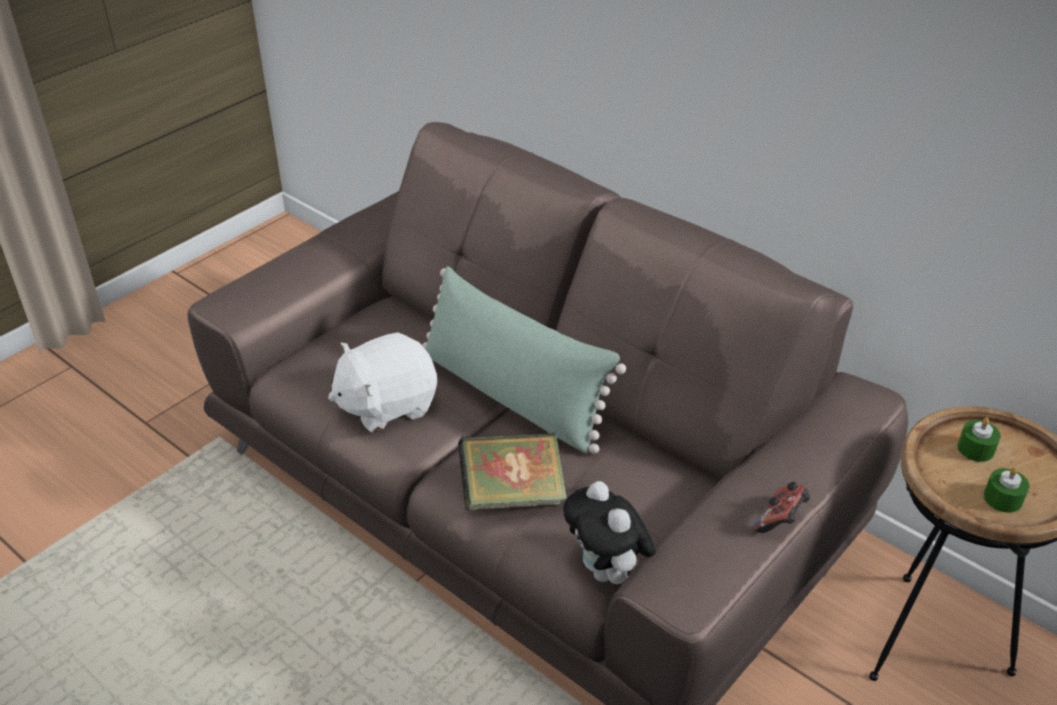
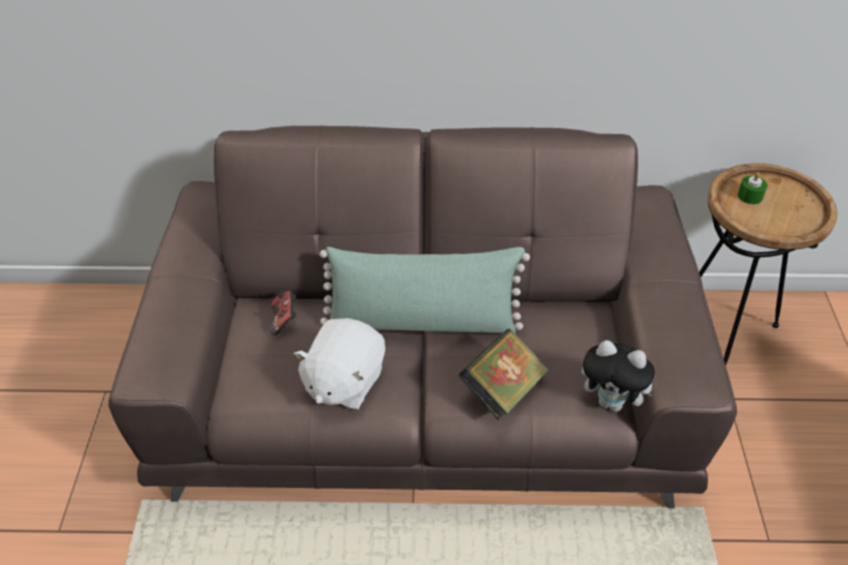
camera: 40 degrees left, 5 degrees up
(780, 520) = (695, 302): game controller -> game controller (284, 320)
(1003, 498) = (793, 218): green candle -> none

